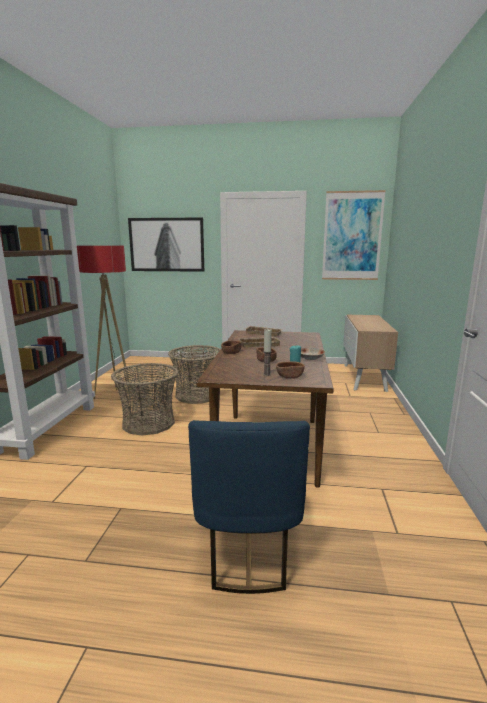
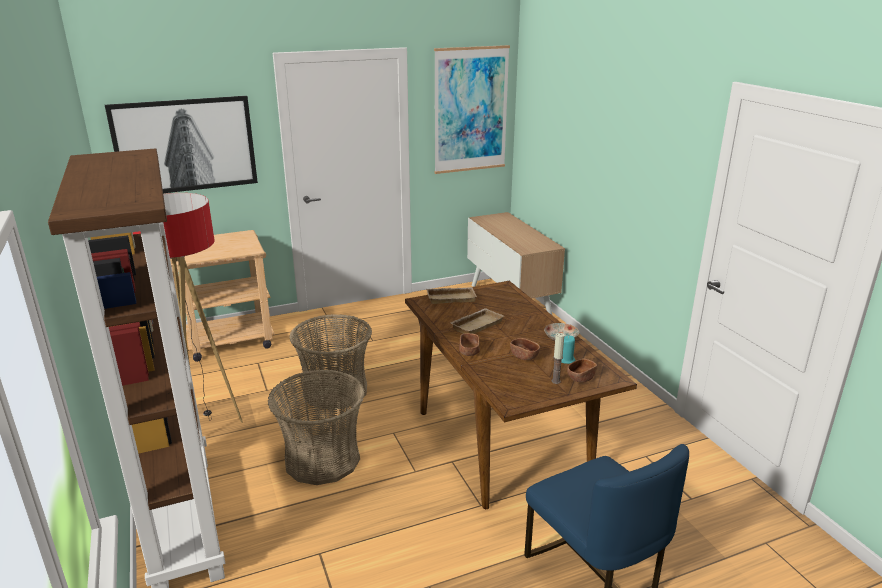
camera: 30 degrees left, 10 degrees up
(167, 363) = (221, 342): none -> beige cart

